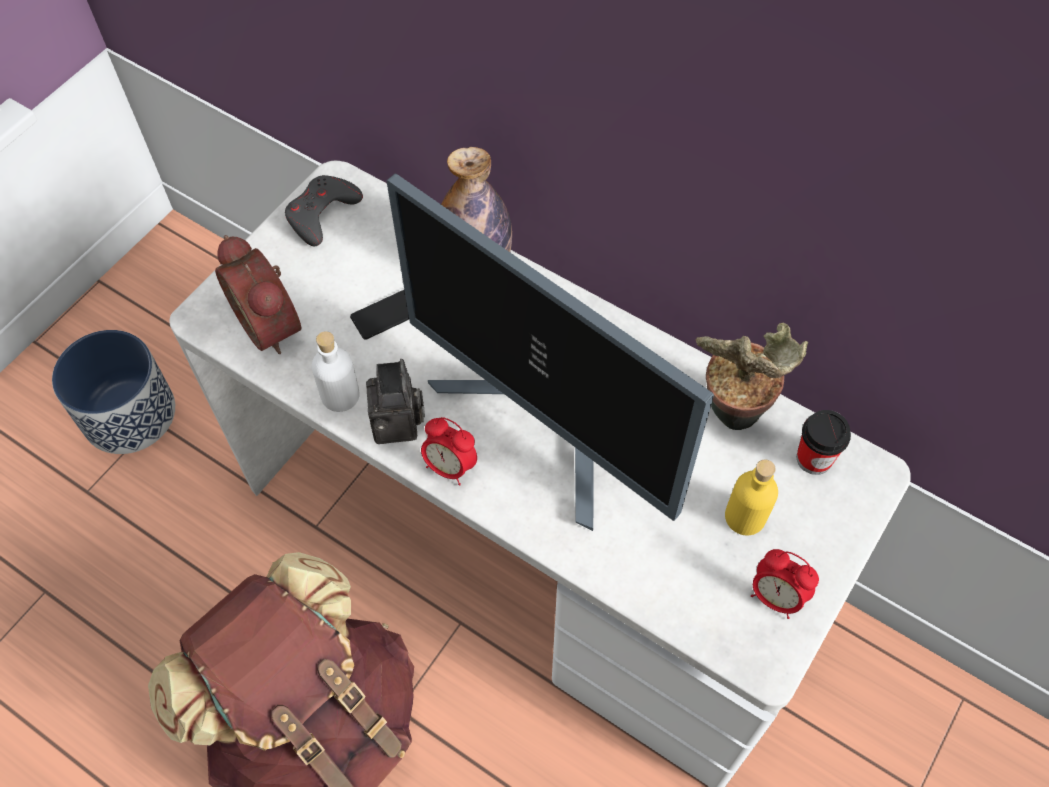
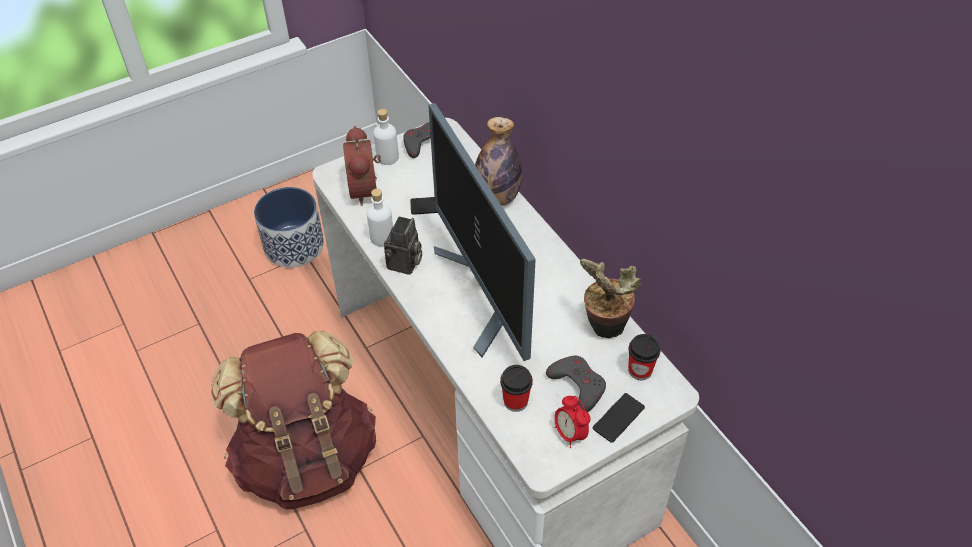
camera: 25 degrees right, 10 degrees down
(276, 258) = (387, 157): none -> white bottle
(450, 467) = (420, 295): alarm clock -> none
(676, 579) = (515, 401): none -> cup
(745, 517) = (577, 385): yellow bottle -> grey game controller
(825, 543) = (618, 418): none -> phone

